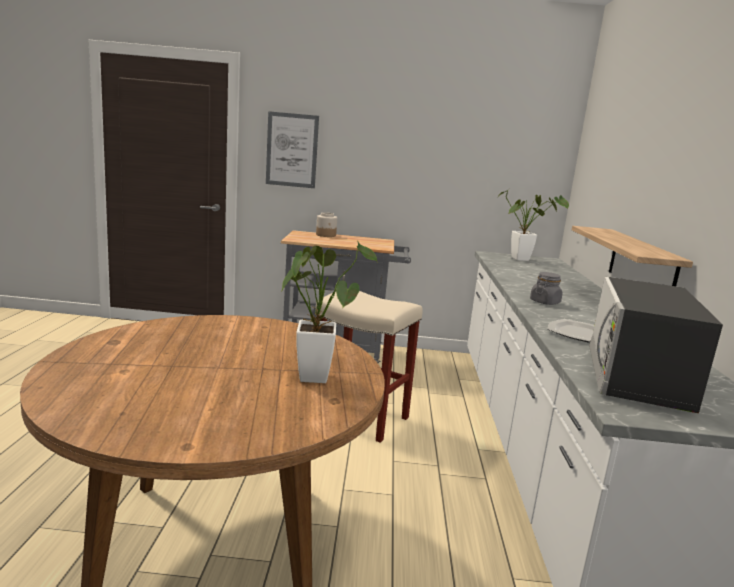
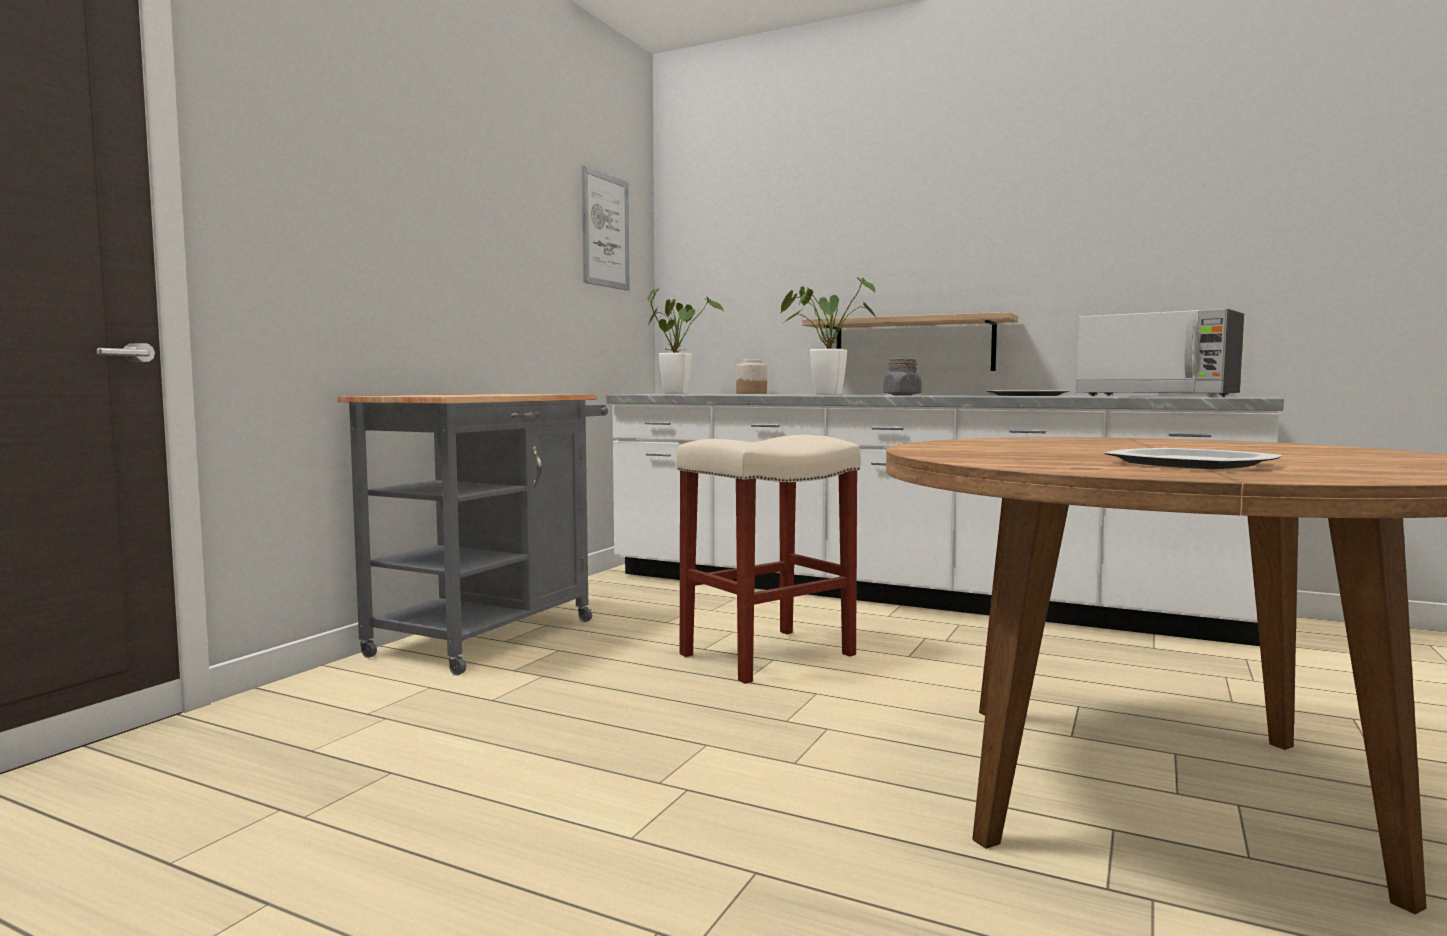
camera: 65 degrees left, 10 degrees down
(136, 364) = (1193, 463): none -> plate
(292, 150) = (312, 205): picture -> picture (605, 231)
(314, 374) = (1154, 443): potted plant -> potted plant (821, 394)
(326, 235) = (423, 394): jar -> jar (751, 393)

